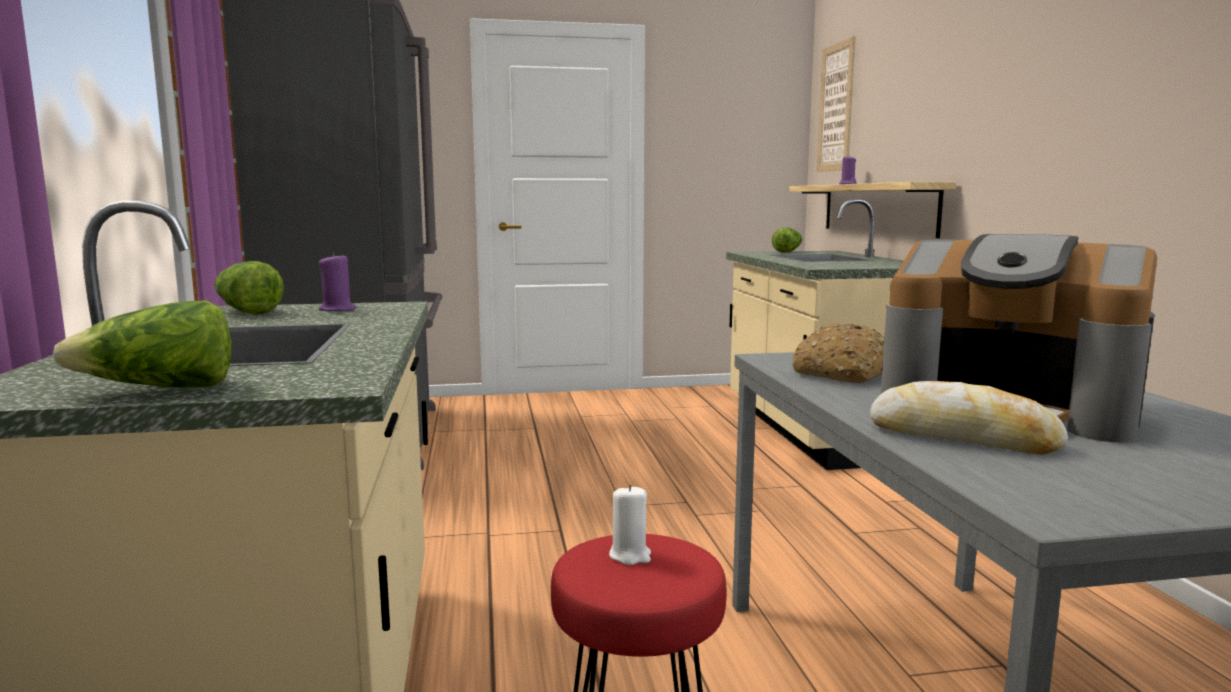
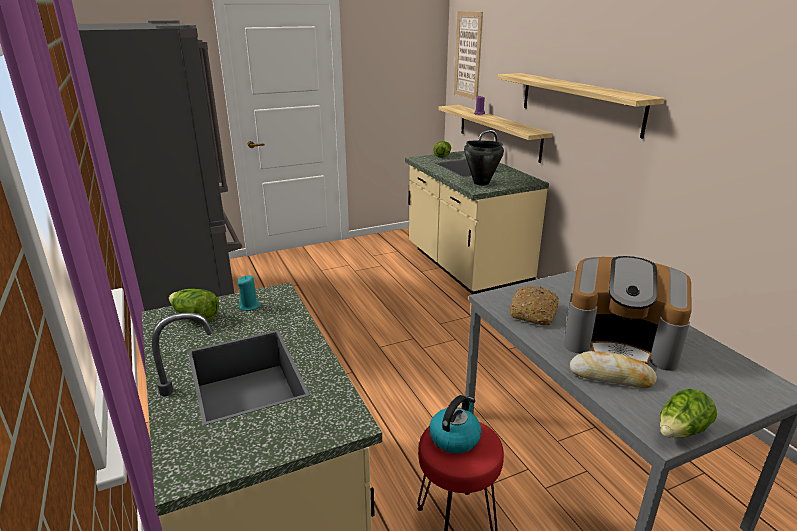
camera: 15 degrees left, 15 degrees up
(161, 389) = (266, 446): lettuce -> lettuce (681, 431)
(338, 310) = (249, 306): purple candle -> turquoise candle
(630, 555) = (455, 437): white candle -> kettle
(830, 264) = (481, 183): none -> black cooking pot
(995, 117) = (579, 102): none -> shelf

